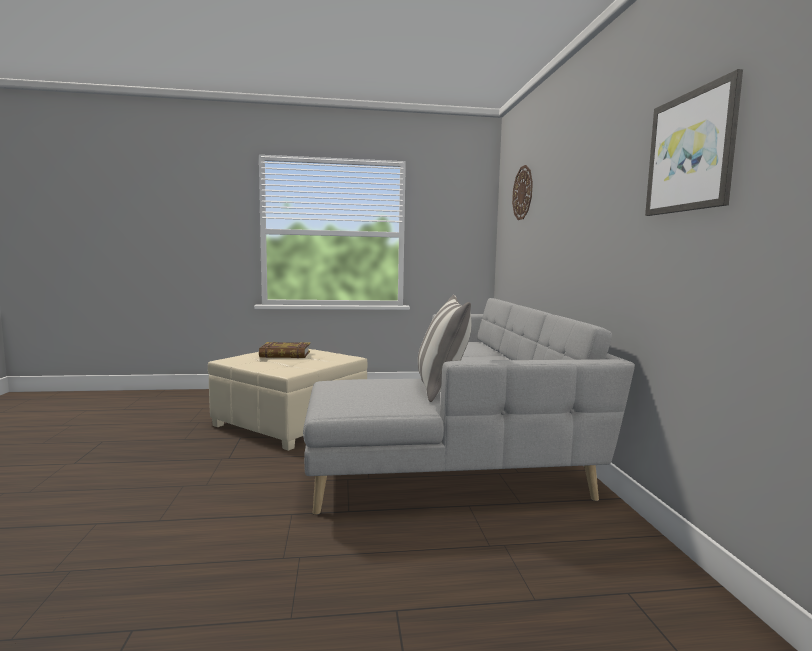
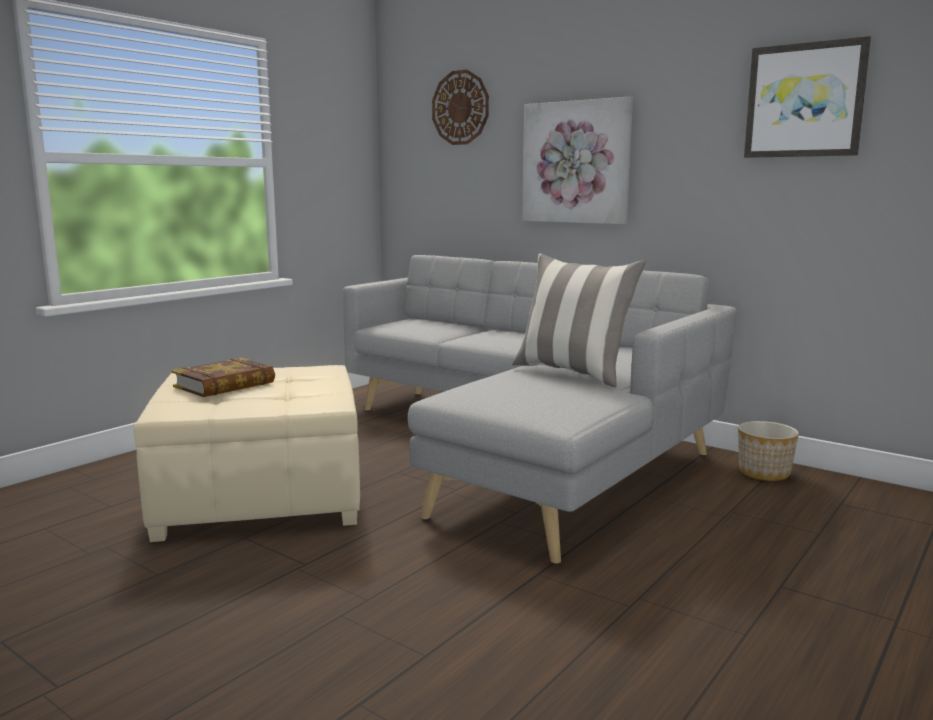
camera: 45 degrees left, 5 degrees up
(564, 228) = (576, 162): none -> picture
(614, 535) = (764, 473): none -> planter

